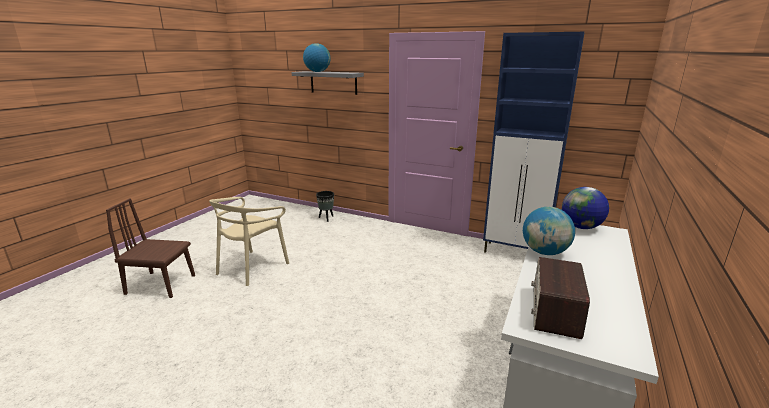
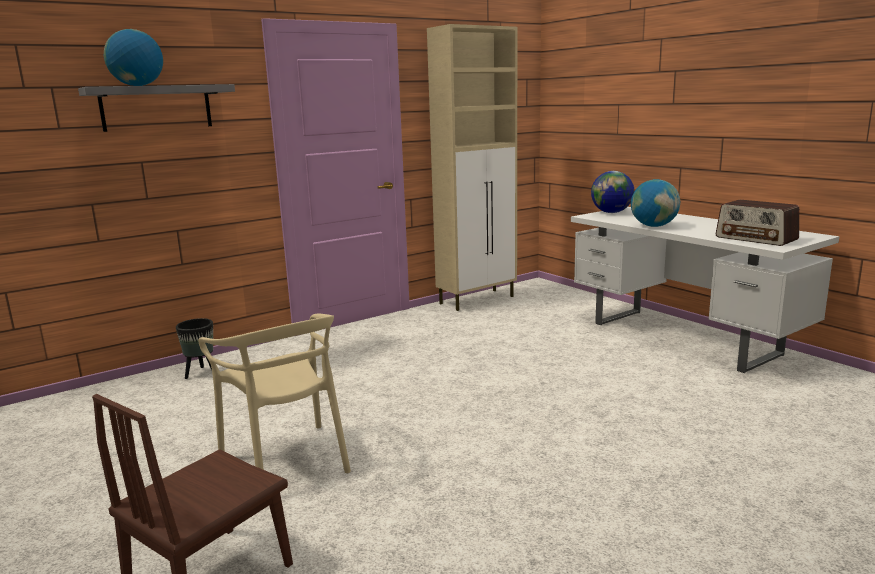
camera: 60 degrees left, 5 degrees down
(515, 253) = (477, 300): blue cabinet -> beige cabinet

